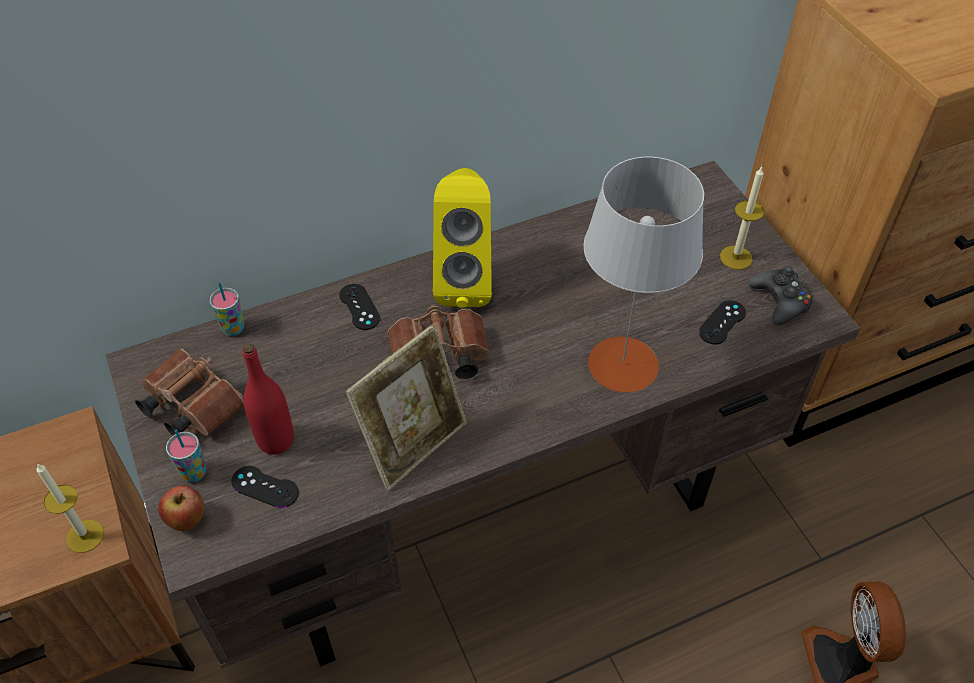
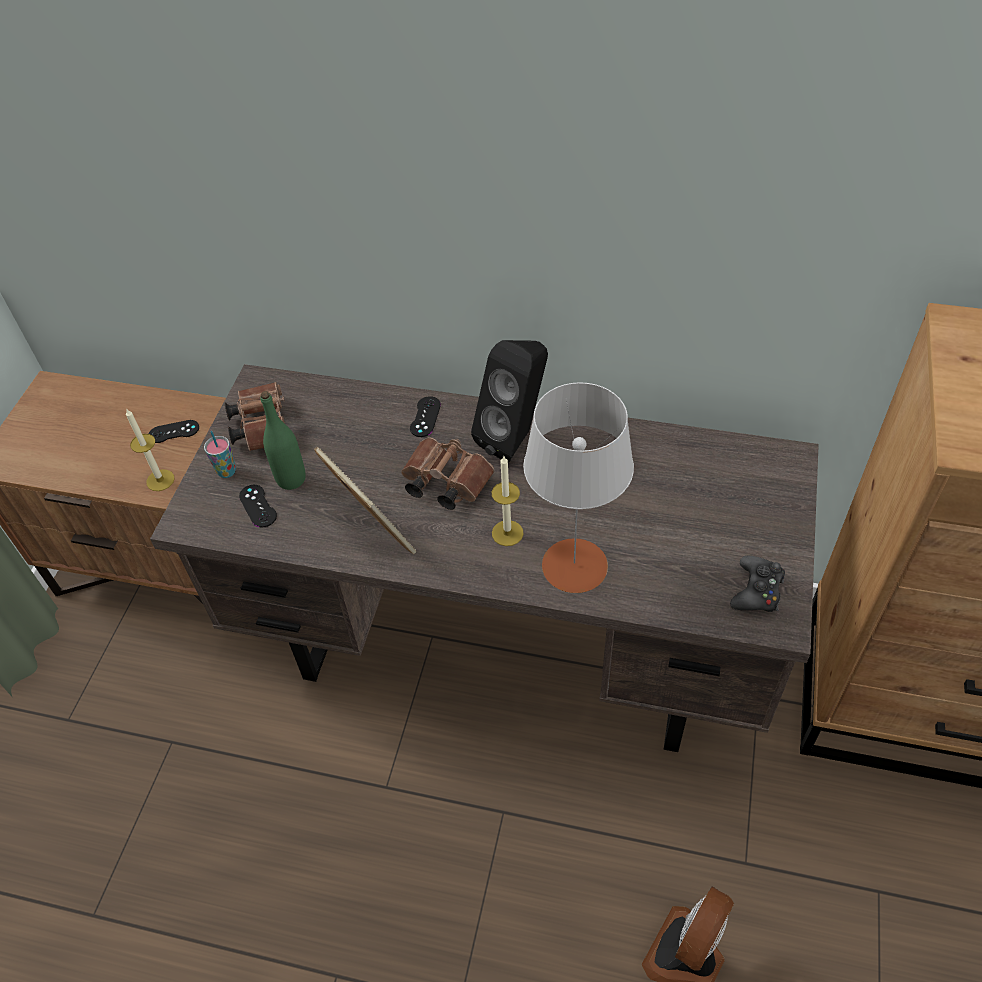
camera: 40 degrees right, 0 degrees up
(187, 520) = (197, 499): apple -> none
(233, 328) = (332, 388): cup -> none
(276, 440) = (291, 479): red bottle -> green bottle
(414, 443) = (373, 534): picture frame -> picture frame turned 120 degrees counterclockwise
(464, 281) = (515, 437): yellow speaker -> black speaker
(722, 322) = (688, 580): black game controller -> black game controller (174, 432)
(736, 257) = (754, 534): candle -> candle (507, 533)

